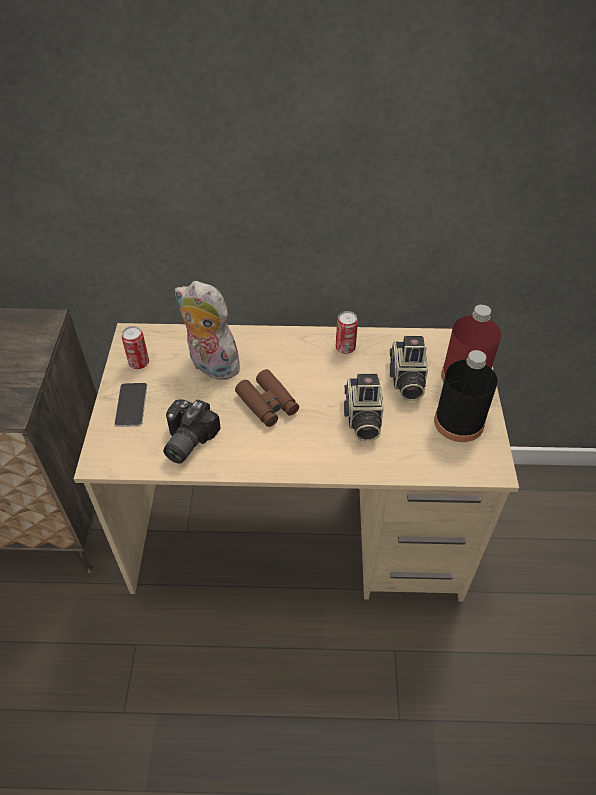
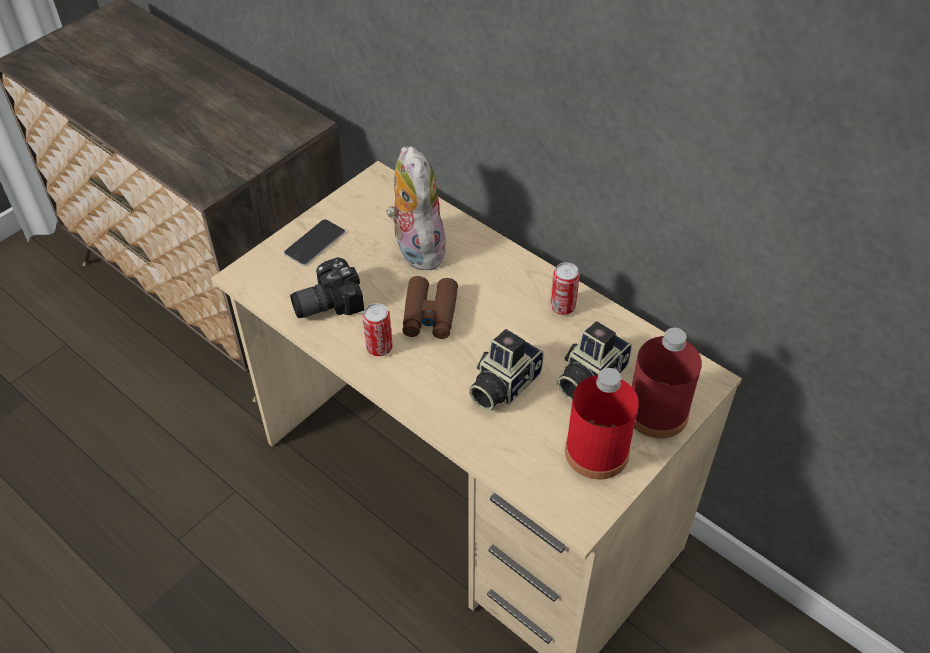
camera: 40 degrees right, 0 degrees up
(139, 363) = (358, 209): can -> can (379, 348)
(459, 422) = (596, 452): black bottle -> red bottle

